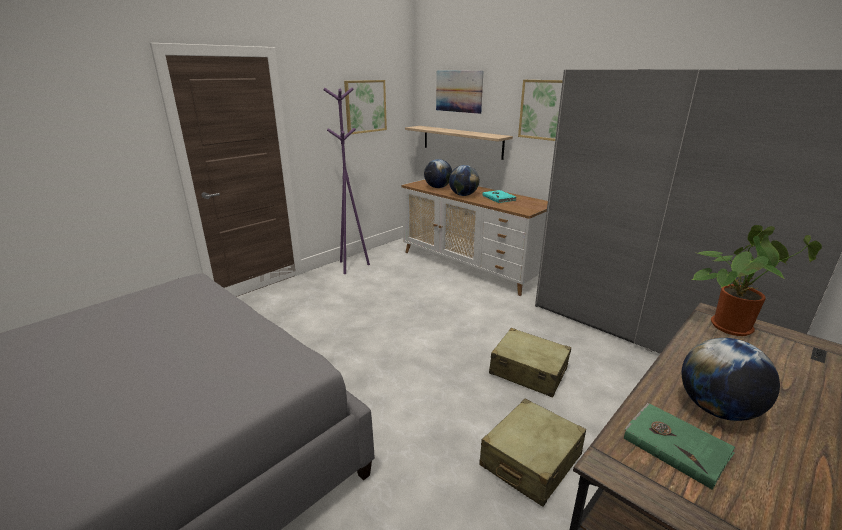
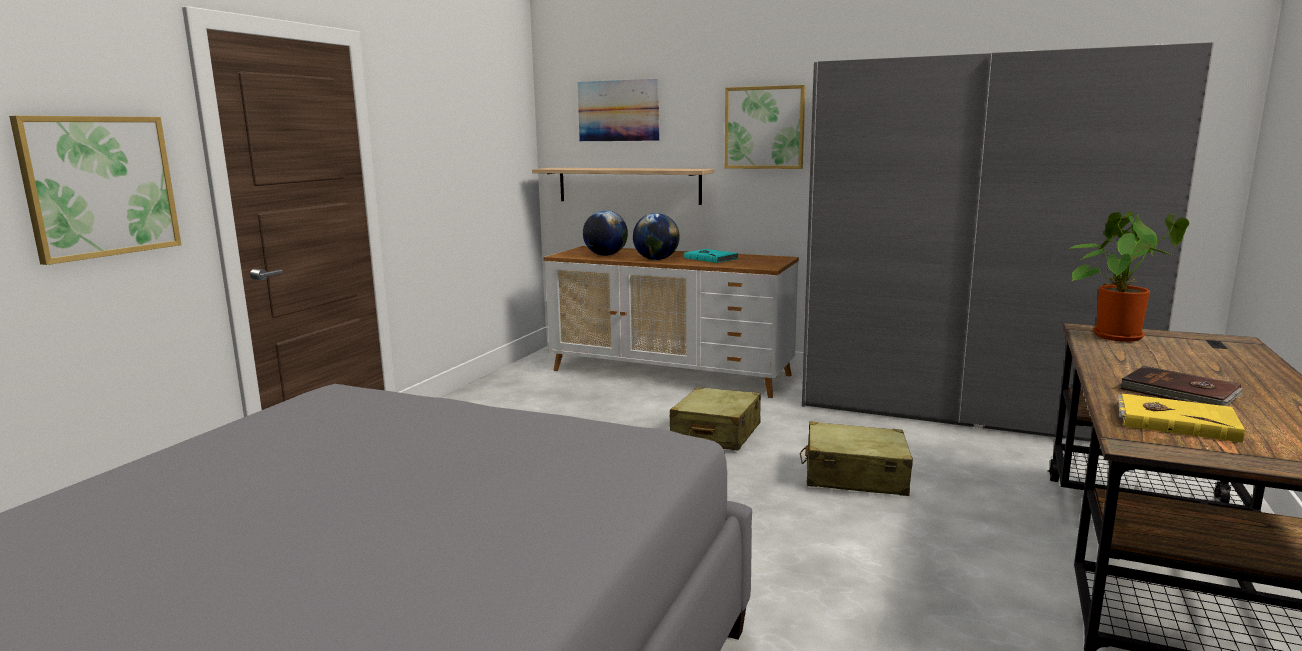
camera: 20 degrees left, 10 degrees down
(352, 266) = (479, 399): purple clothes rack -> none
(365, 106) = (477, 134): picture -> picture (100, 186)
(530, 460) = (937, 565): beige suitcase -> beige suitcase (716, 434)
(676, 445) = (1175, 421): green book -> yellow book
(717, 409) = (1179, 392): globe -> brown book

